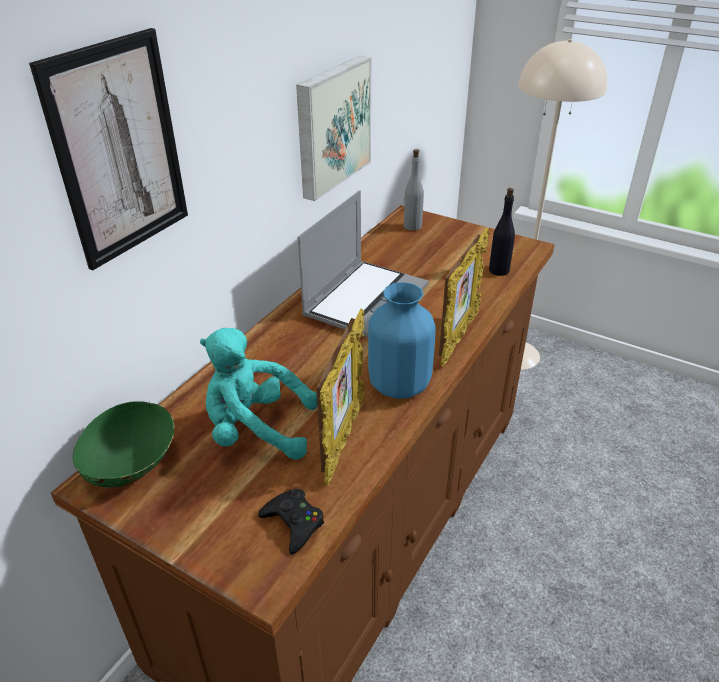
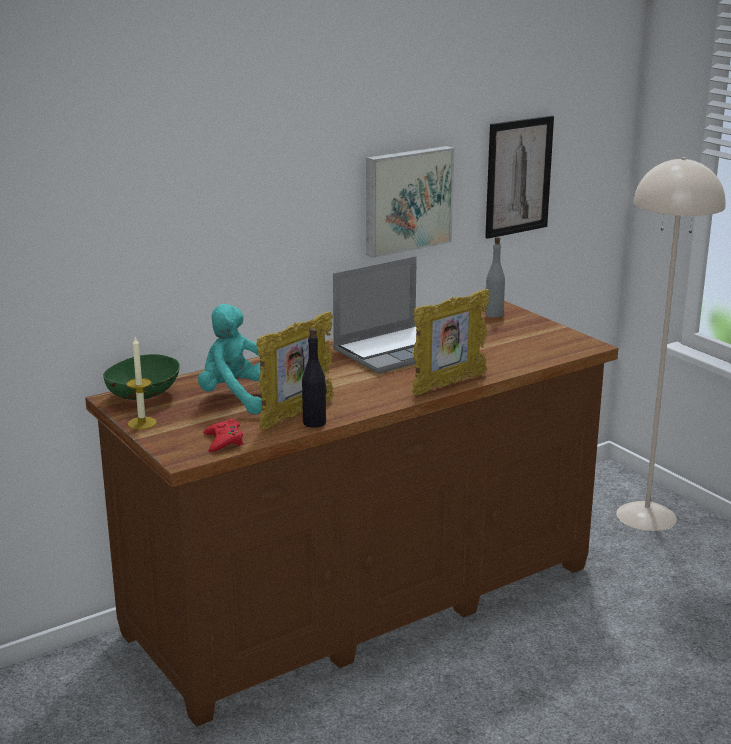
camera: 25 degrees right, 15 degrees down
(119, 150) = (192, 172): picture -> picture (518, 176)
(163, 523) = (142, 423): none -> candle
(294, 523) = (224, 441): black game controller -> red game controller
(400, 386) = (369, 399): blue vase -> none
(499, 270) = (538, 354): black bottle -> black bottle (315, 423)

